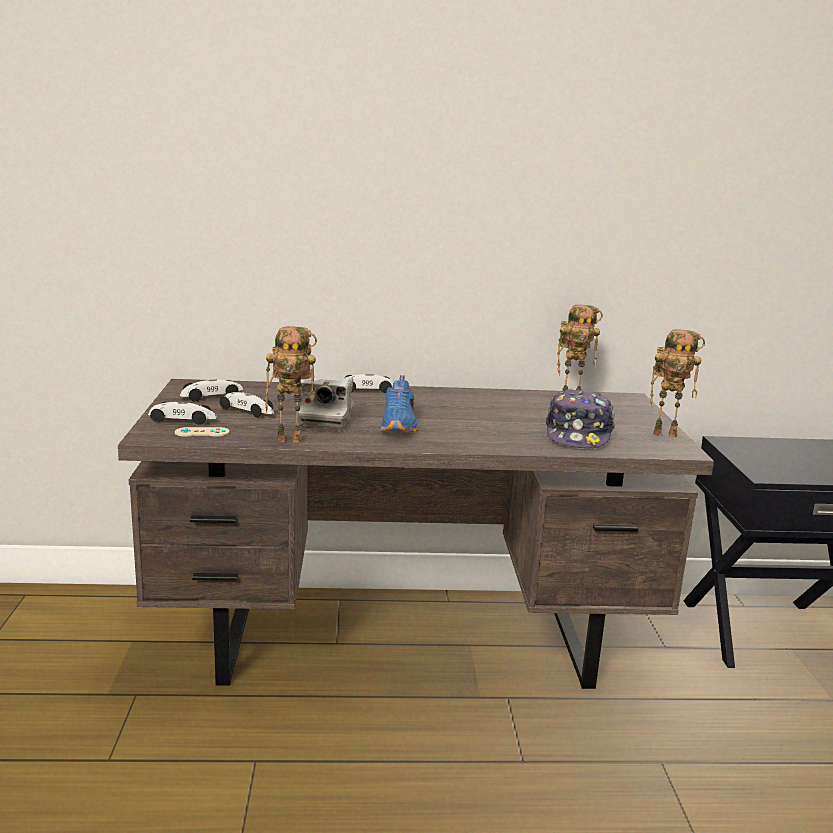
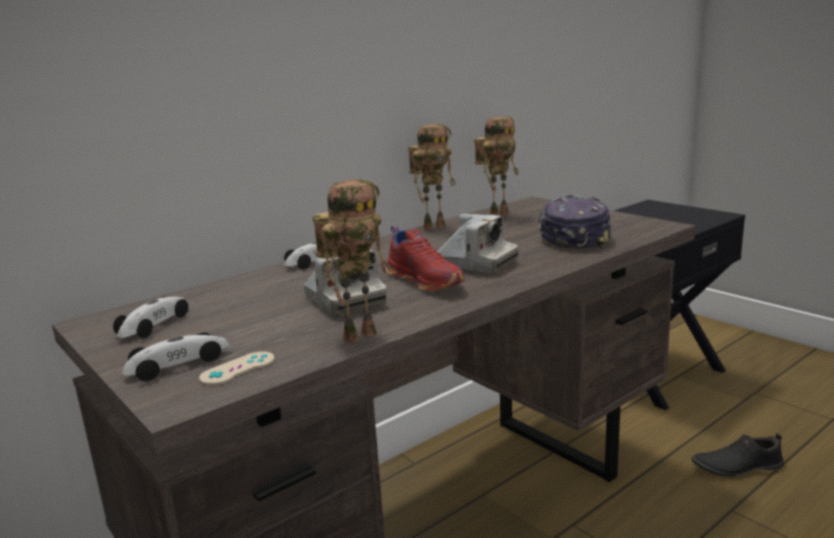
camera: 35 degrees left, 0 degrees up
(248, 411) = (238, 324): toy car -> none
(400, 425) = (426, 281): blue shoe -> red shoe
(458, 426) = (475, 264): none -> camera
(578, 434) = (573, 237): cap -> cap turned 150 degrees counterclockwise
(666, 434) = (622, 217): toy robot -> toy robot (434, 226)
(724, 739) = (736, 466): none -> black shoe

